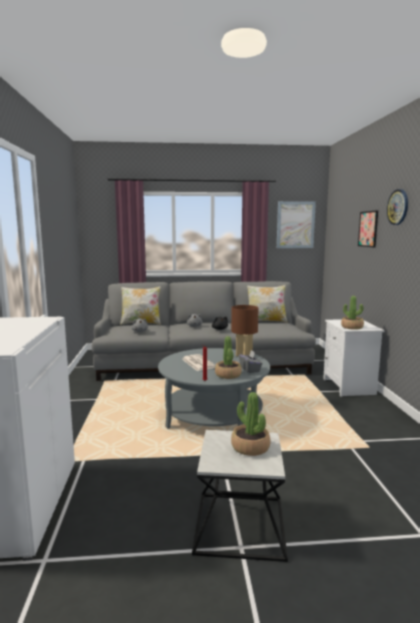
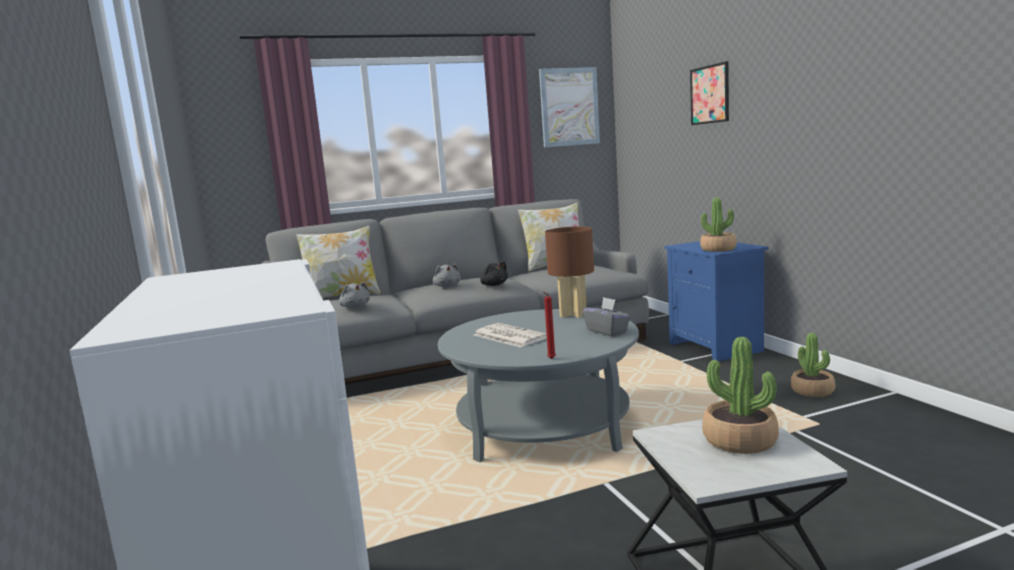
camera: 15 degrees left, 0 degrees up
(228, 375) = (581, 344): potted plant -> potted plant (812, 391)
(350, 387) = (717, 348): white nightstand -> blue nightstand
(398, 207) = (771, 49): wall clock -> none

